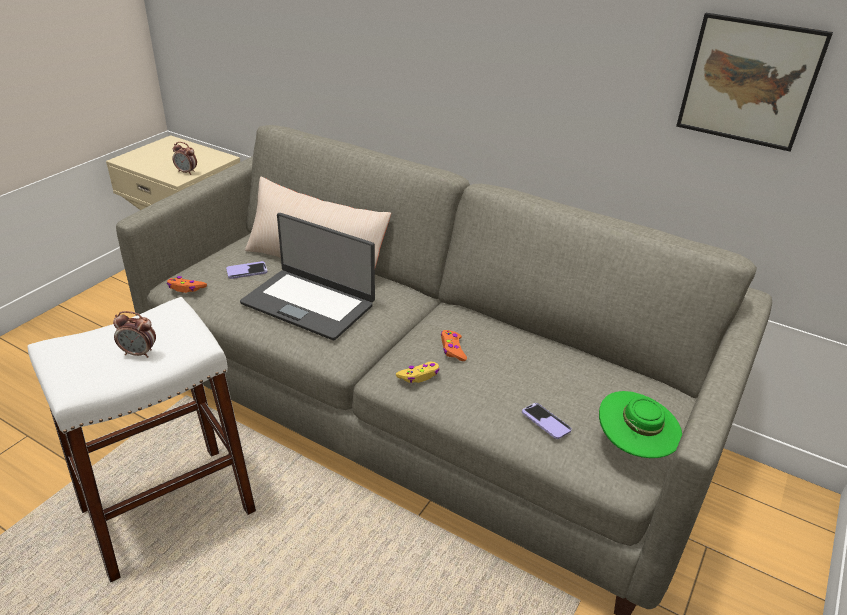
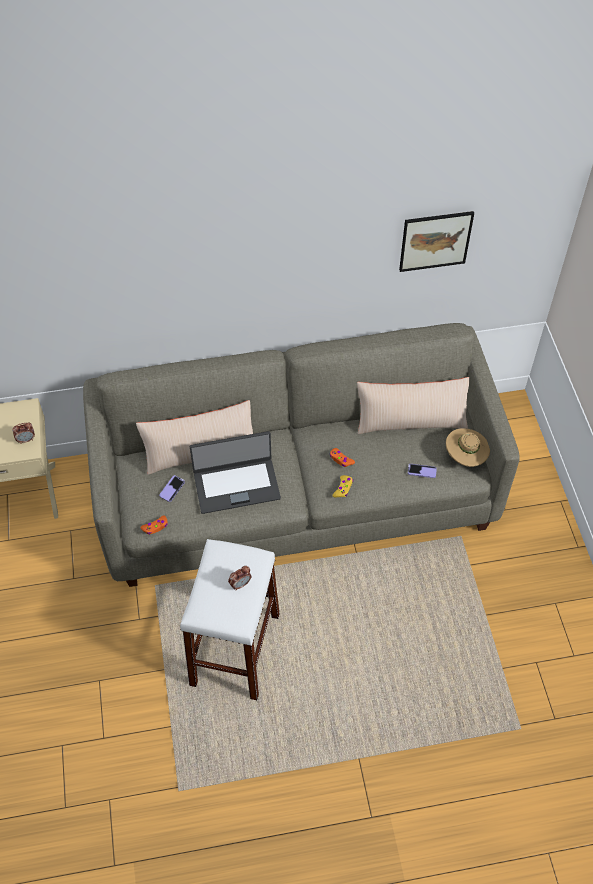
camera: 40 degrees left, 20 degrees up
(592, 366) = (410, 420): none -> beige pillow
(633, 446) = (465, 456): green hat -> beige hat

